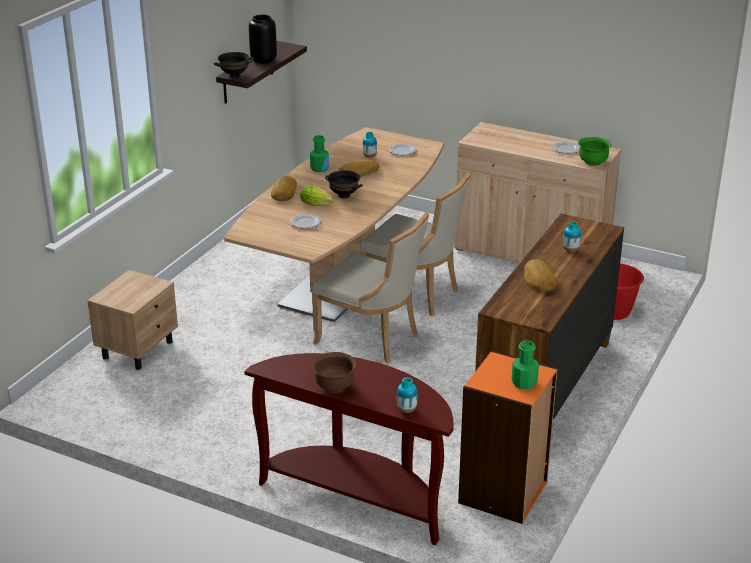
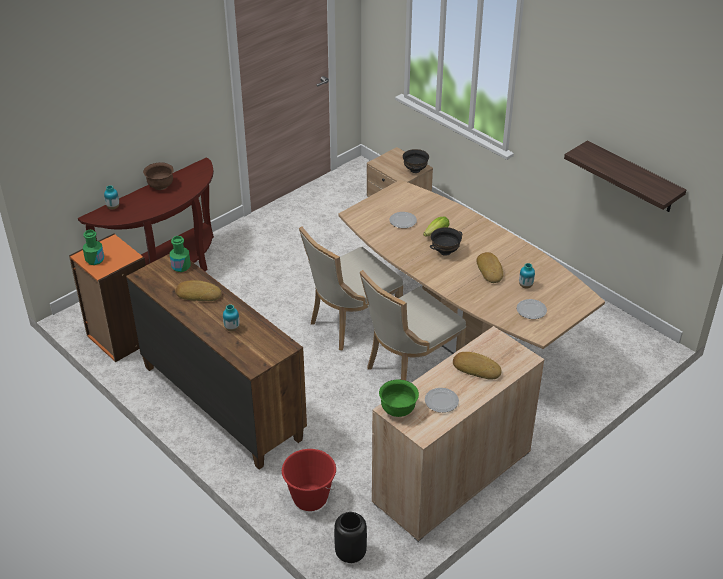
camera: 110 degrees right, 10 degrees up
(234, 75) = (586, 149): black bowl -> black bowl (415, 170)
(263, 60) = (624, 171): black vase -> black vase (350, 553)
(283, 192) = (466, 220): bread -> bread (476, 368)
(319, 168) = (509, 249): green bottle -> green bottle (181, 266)

